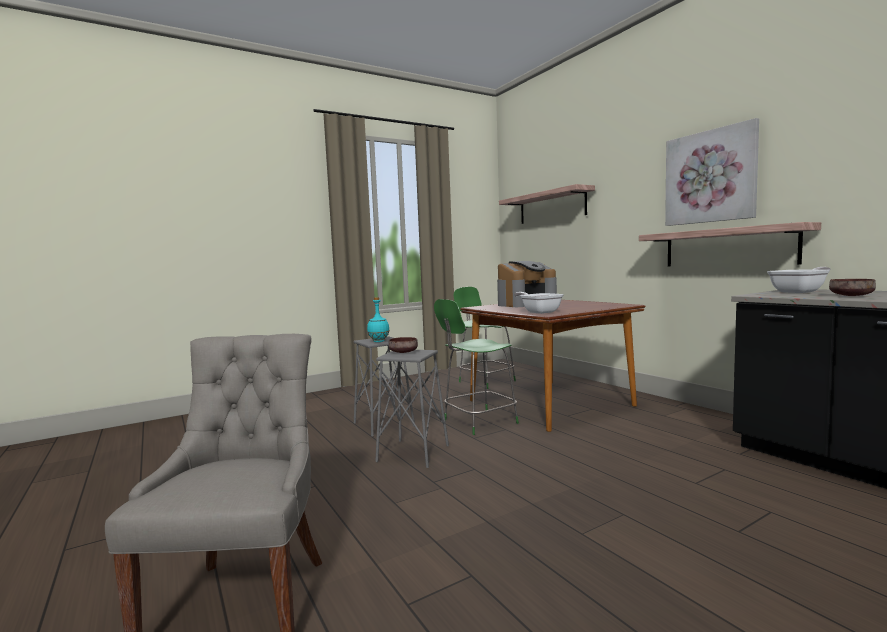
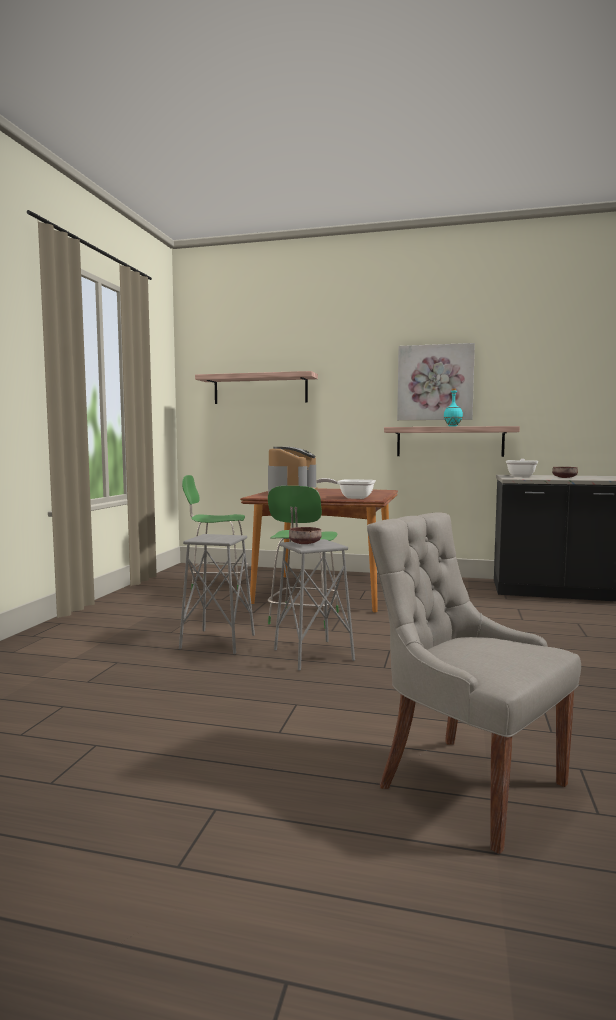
camera: 45 degrees left, 0 degrees up
(379, 341) = (223, 538): turquoise bottle -> turquoise bottle (452, 426)

